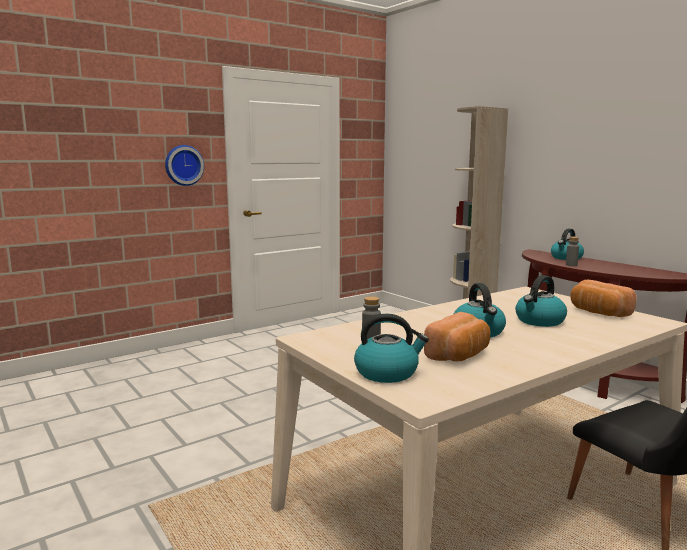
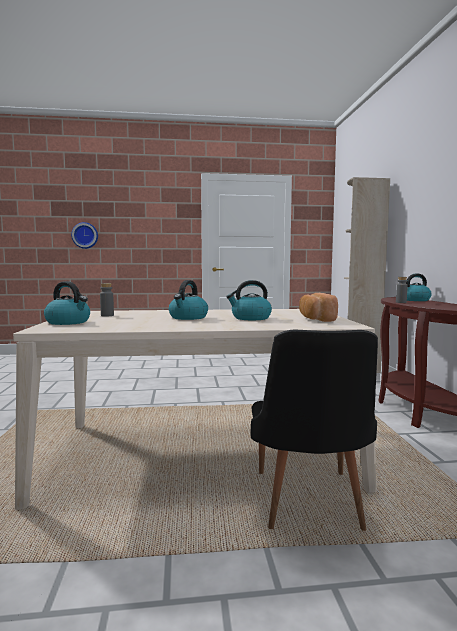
camera: 30 degrees right, 5 degrees down
(183, 165) = (172, 236): wall clock -> wall clock (85, 235)
(459, 355) = (133, 322): bread -> none

